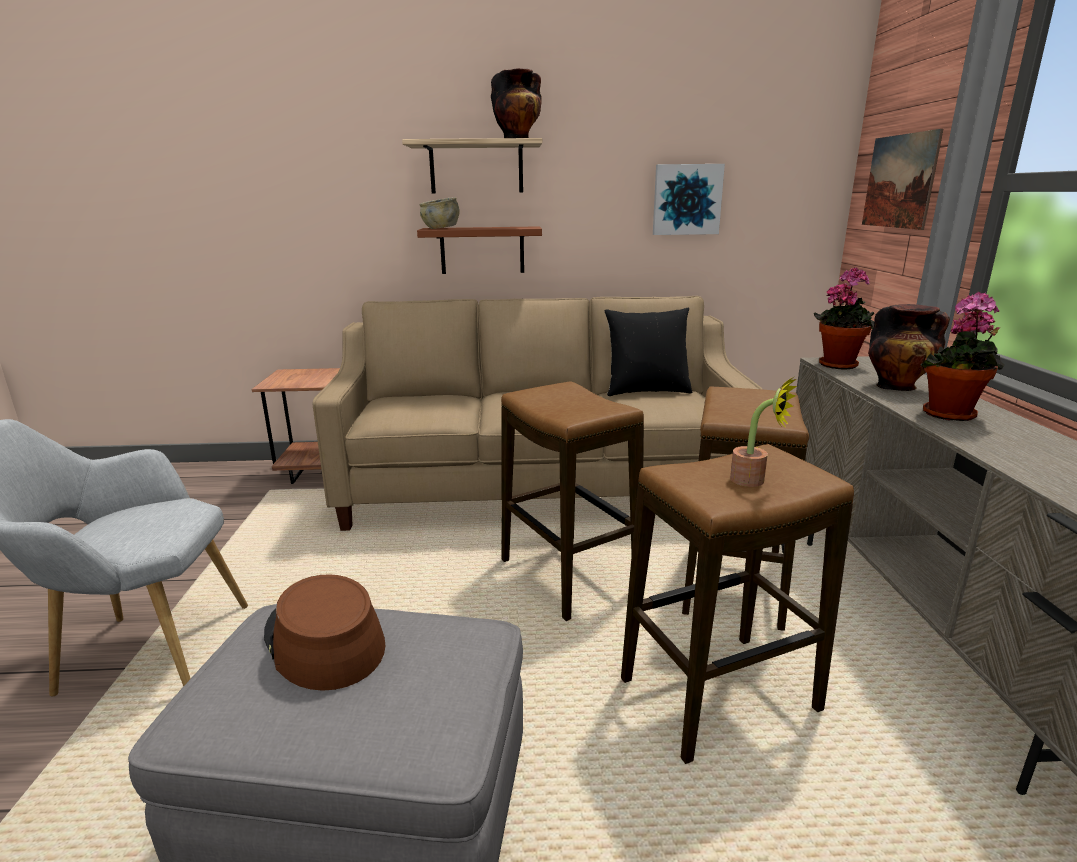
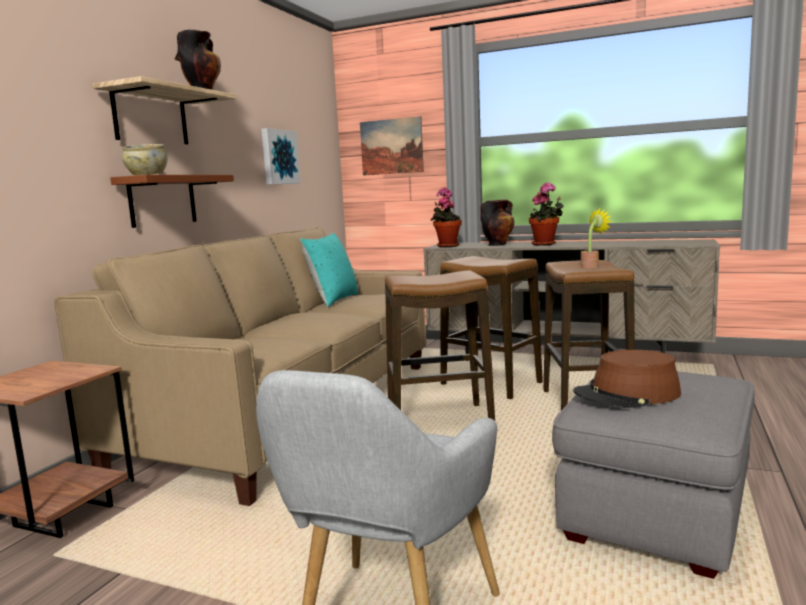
camera: 65 degrees left, 10 degrees down
(646, 390) = (333, 300): black pillow -> turquoise pillow

